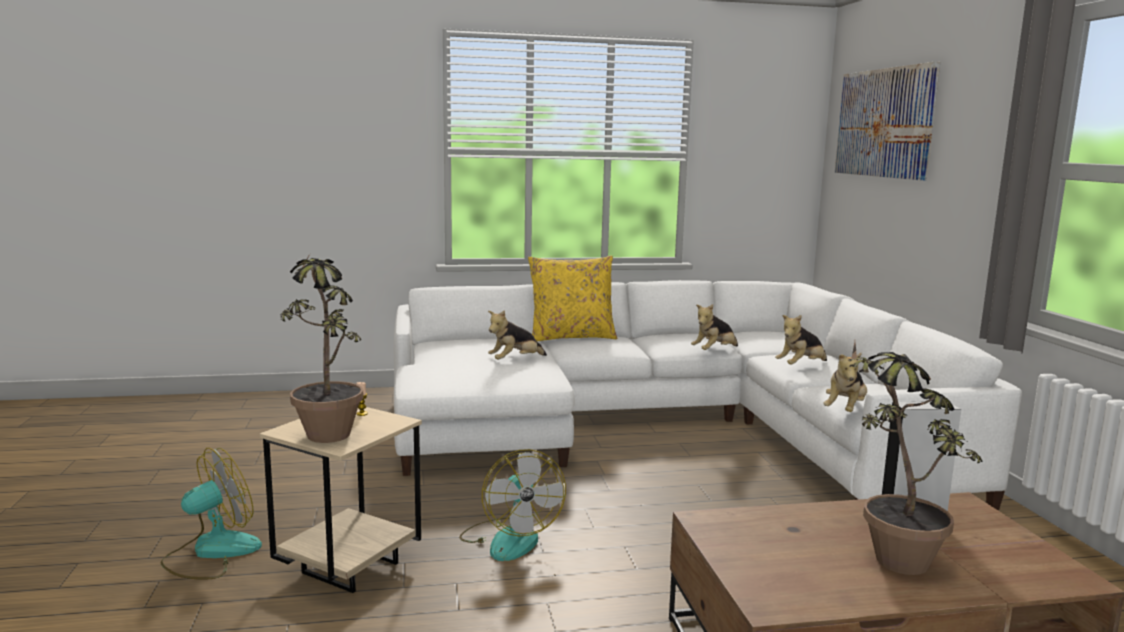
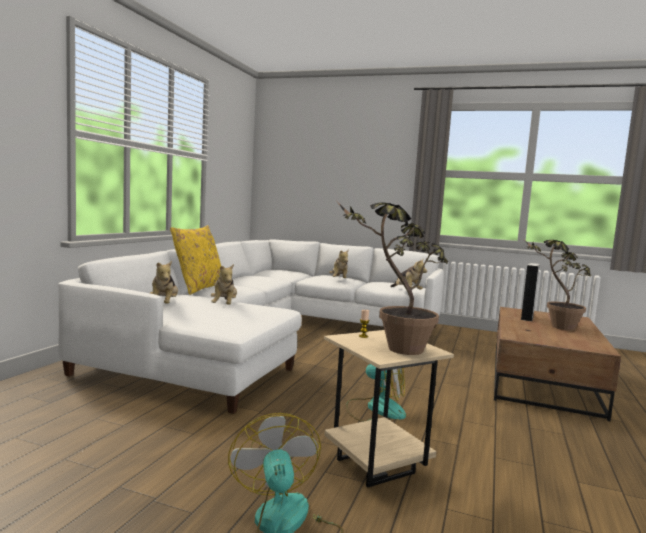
camera: 60 degrees left, 5 degrees down
(714, 351) = (281, 282): plush toy -> plush toy (164, 305)
(884, 123) = (311, 148): picture -> none

